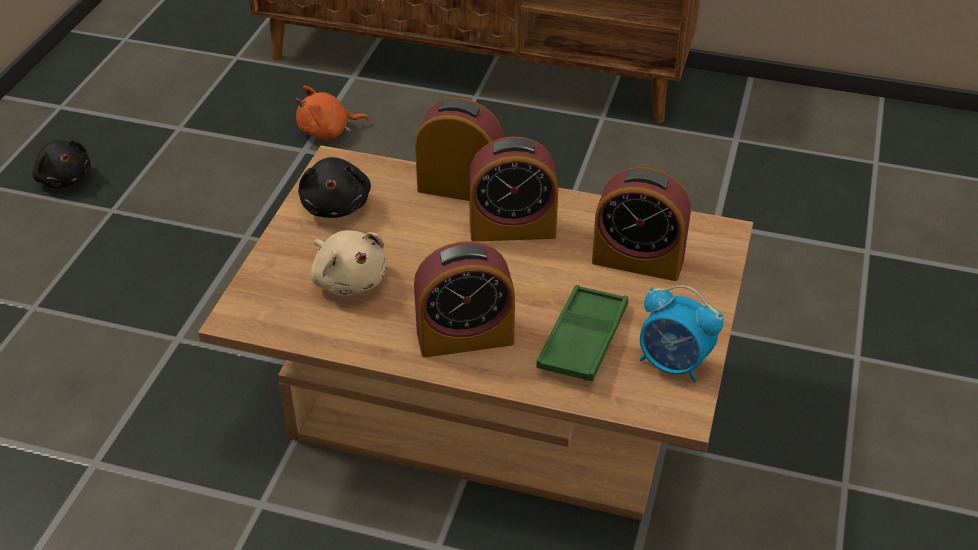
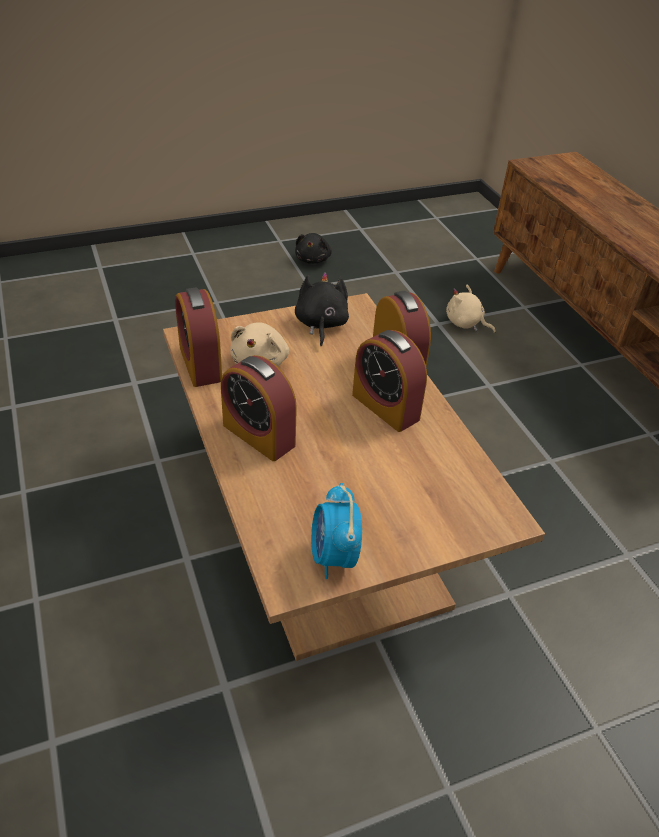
camera: 50 degrees right, 0 degrees up
(328, 131) = (465, 323): orange plush toy -> beige plush toy
(336, 205) = (320, 324): black plush toy -> black plush toy turned 135 degrees clockwise
(583, 340) = (311, 494): green tray -> none
(638, 260) = (423, 485): alarm clock -> alarm clock (200, 363)

